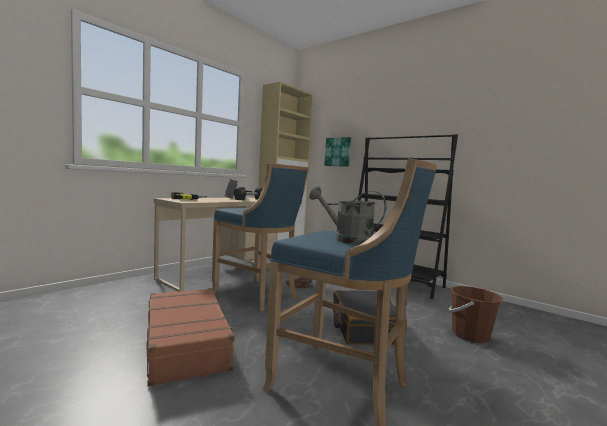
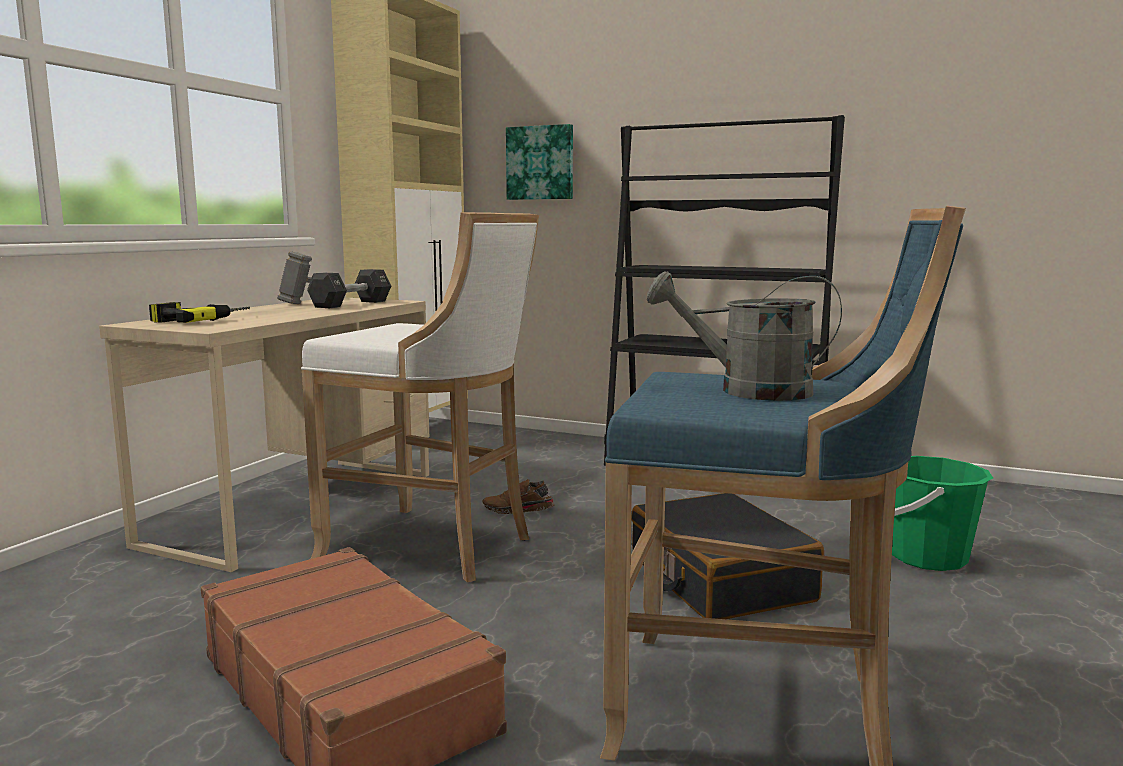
camera: 15 degrees left, 5 degrees up
(258, 296) = (434, 547): blue stool -> white stool
(470, 335) = (927, 557): brown bucket -> green bucket

